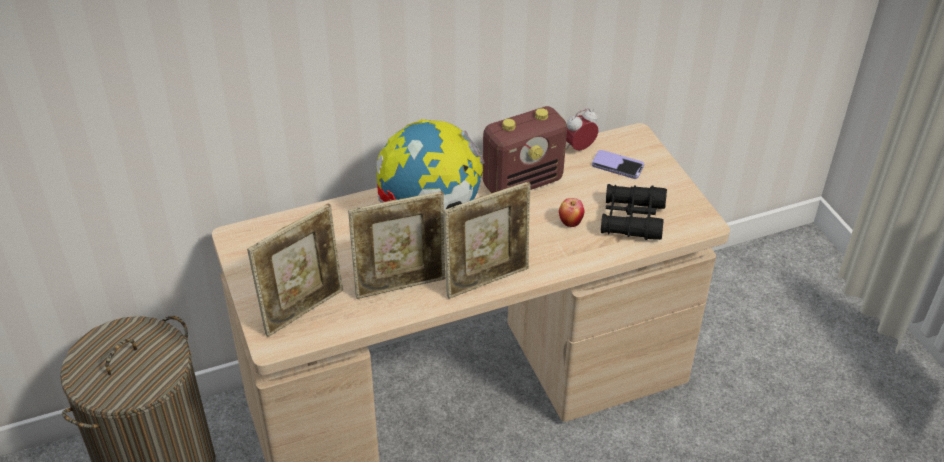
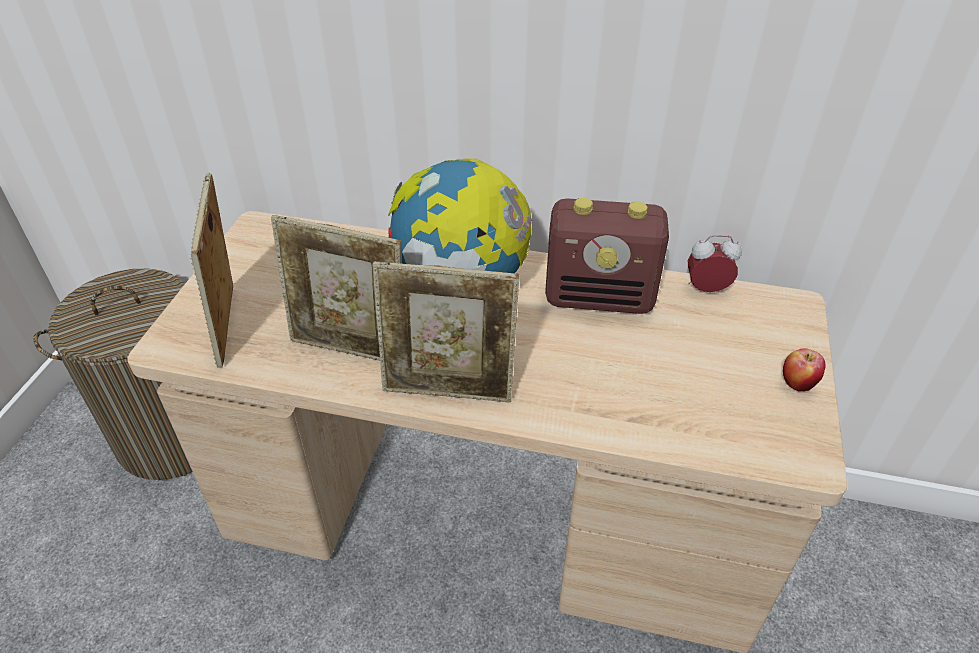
camera: 35 degrees right, 0 degrees up
(303, 309) = (231, 325): picture frame -> picture frame turned 90 degrees clockwise
(570, 222) = (616, 371): apple -> apple (797, 383)
(617, 166) = (740, 330): phone -> none
(632, 219) = (703, 406): black binoculars -> none

